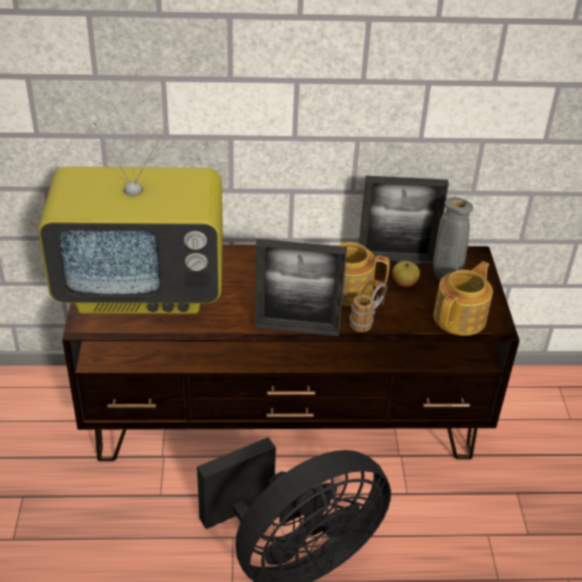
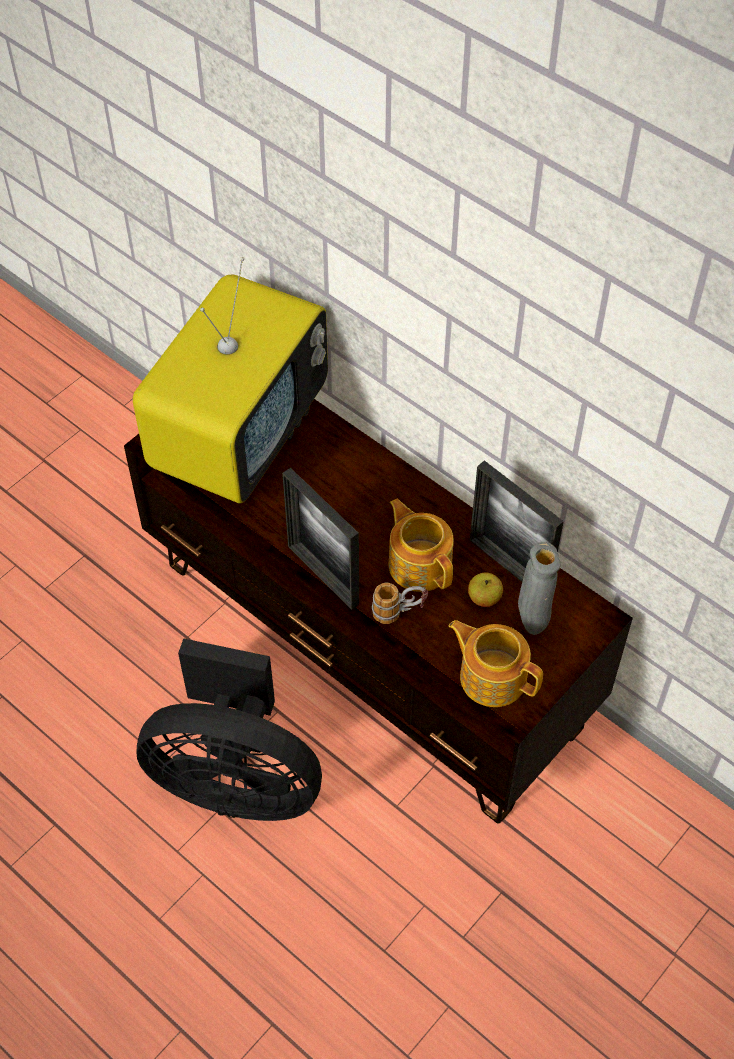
camera: 45 degrees right, 15 degrees up
(143, 289) = (240, 437): television -> television turned 105 degrees counterclockwise
(461, 317) = (492, 676): teapot -> teapot turned 135 degrees counterclockwise

